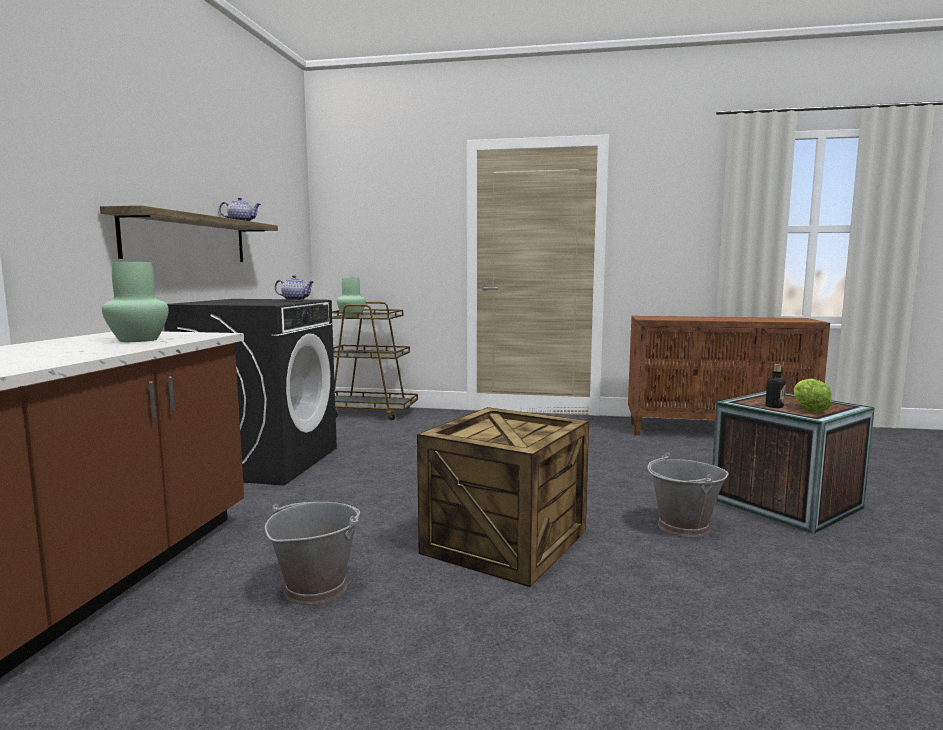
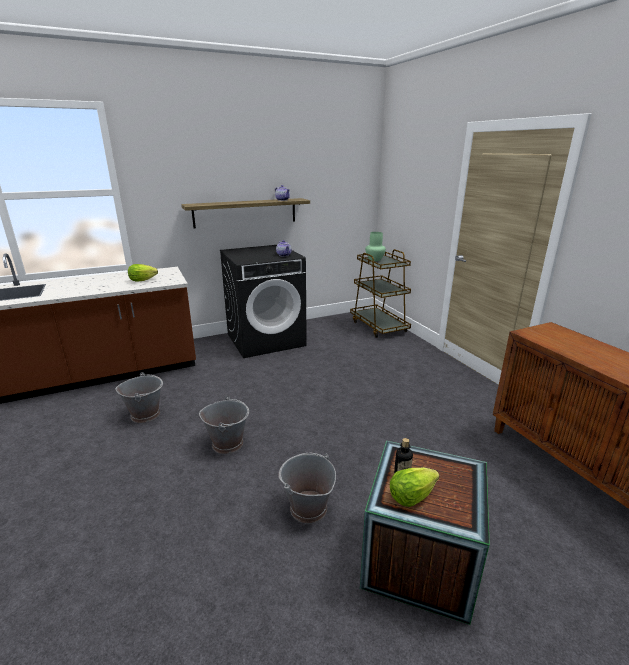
camera: 55 degrees right, 15 degrees up
(137, 340) = (142, 280): green vase -> lettuce
(503, 541) = (228, 443): crate -> grey bucket

